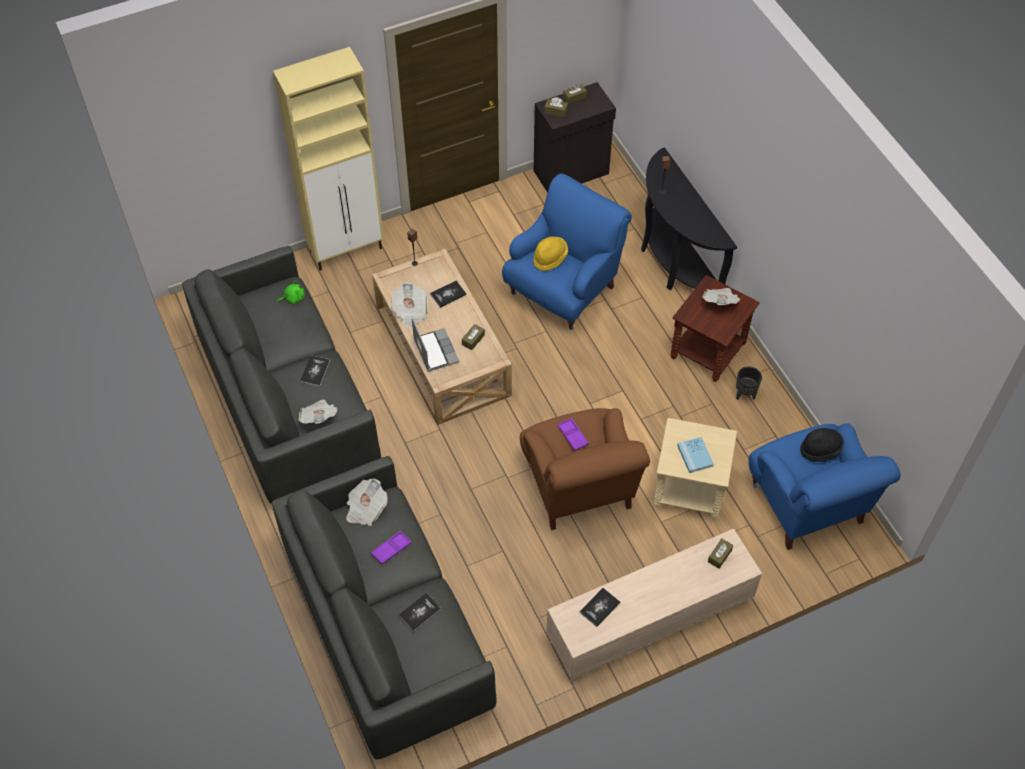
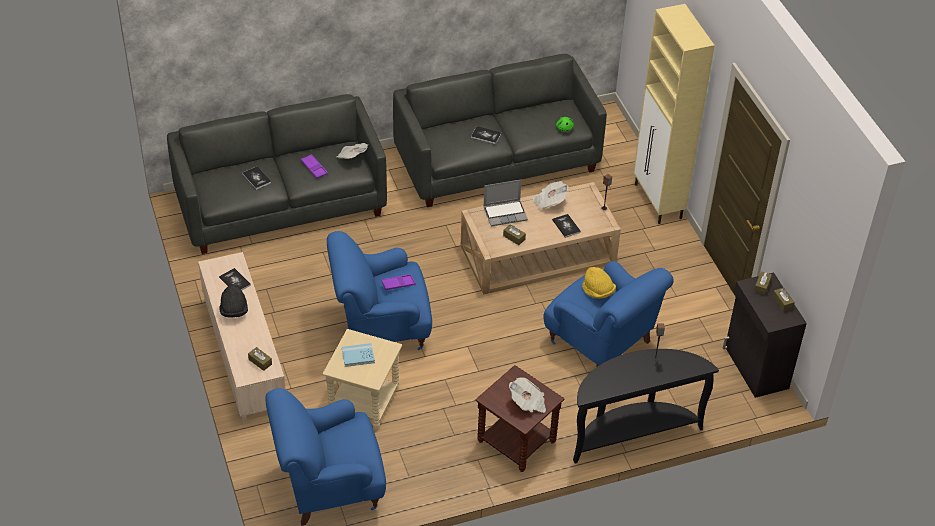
camera: 95 degrees right, 10 degrees down
(319, 417) = (441, 137): newspaper -> none
(579, 488) = (380, 327): brown armchair -> blue armchair
(745, 394) = (460, 462): black planter -> none
(820, 449) = (349, 452): black hat -> black hat (234, 311)

